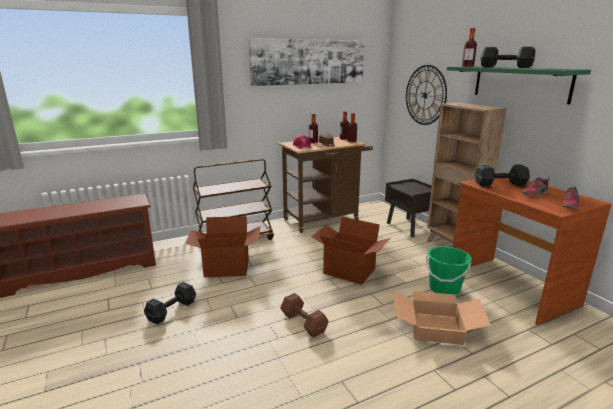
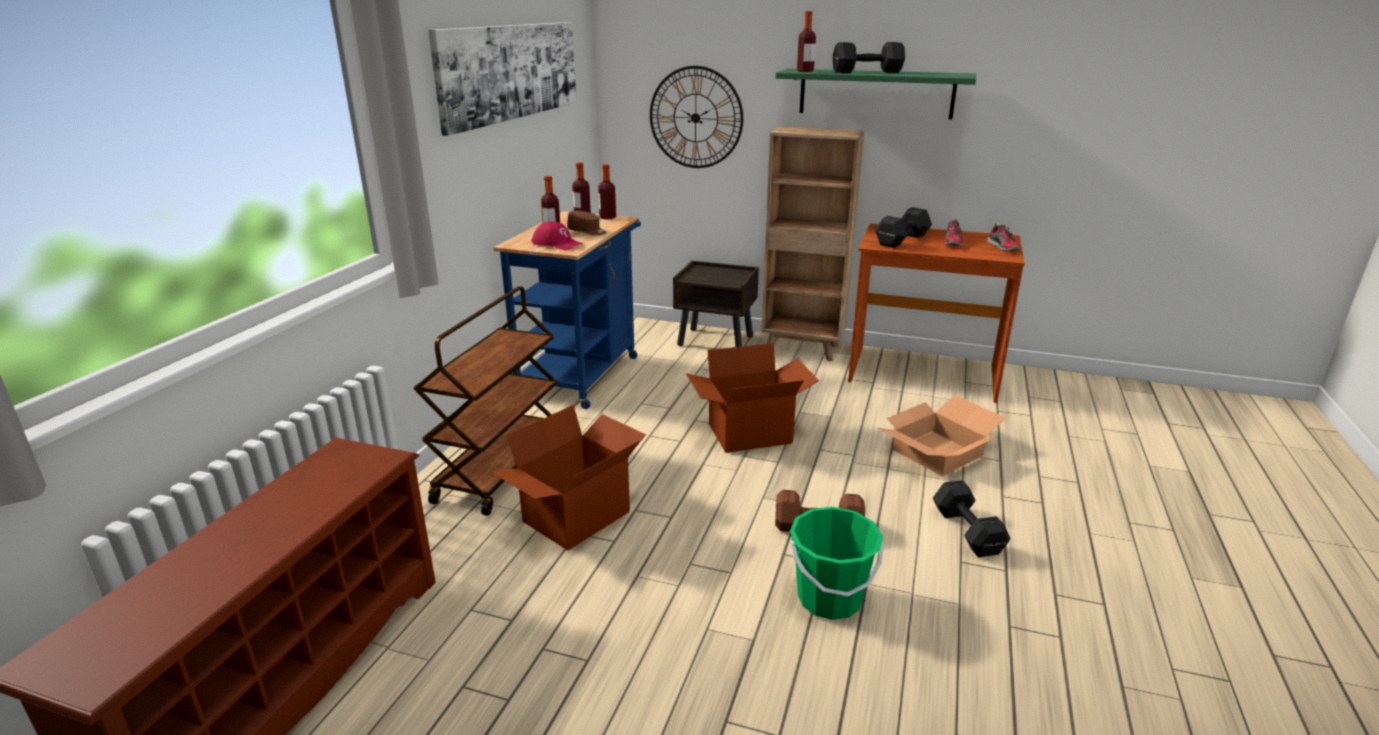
camera: 45 degrees left, 5 degrees up
(173, 310) = (622, 624): black dumbbell -> black dumbbell (966, 530)
(325, 219) = (582, 372): brown cart -> blue cart
(444, 289) = (875, 404): green bucket -> green bucket (829, 599)

